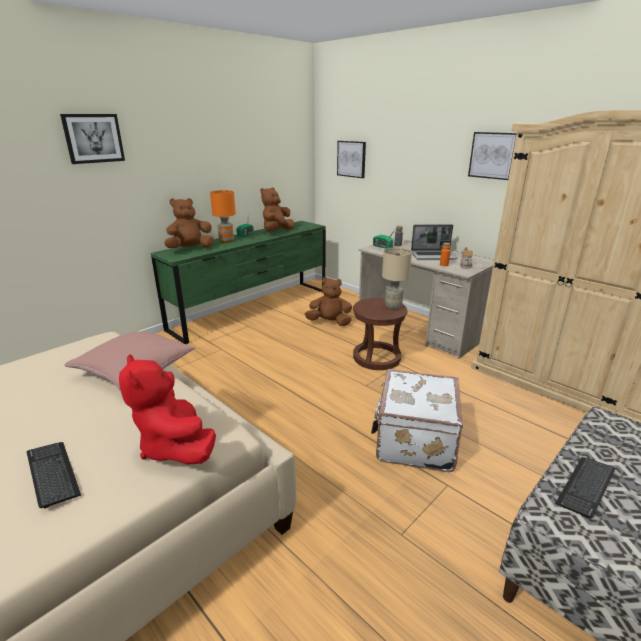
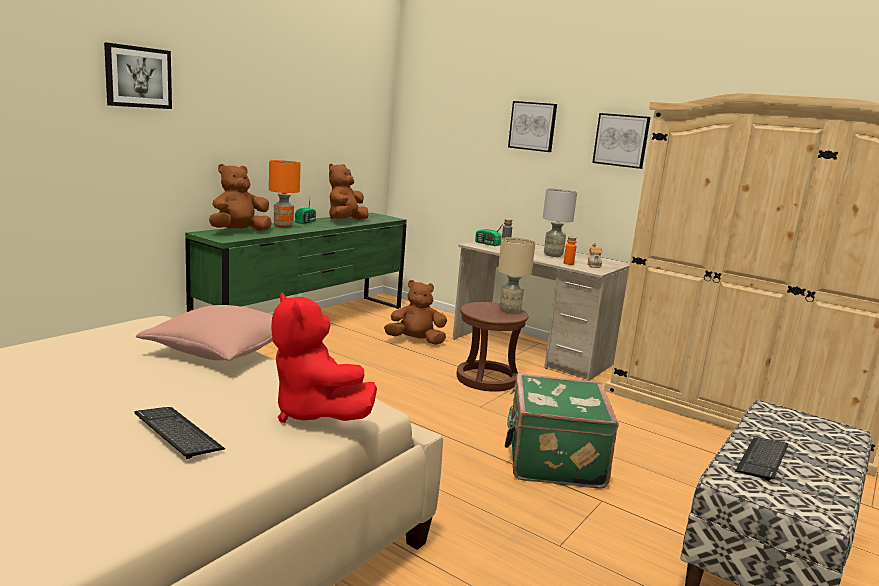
camera: 10 degrees left, 10 degrees down
(351, 159) = (444, 138): picture -> picture (532, 126)
(413, 440) = (552, 460): white suitcase -> green suitcase
(433, 256) = (553, 255): laptop -> grey table lamp

